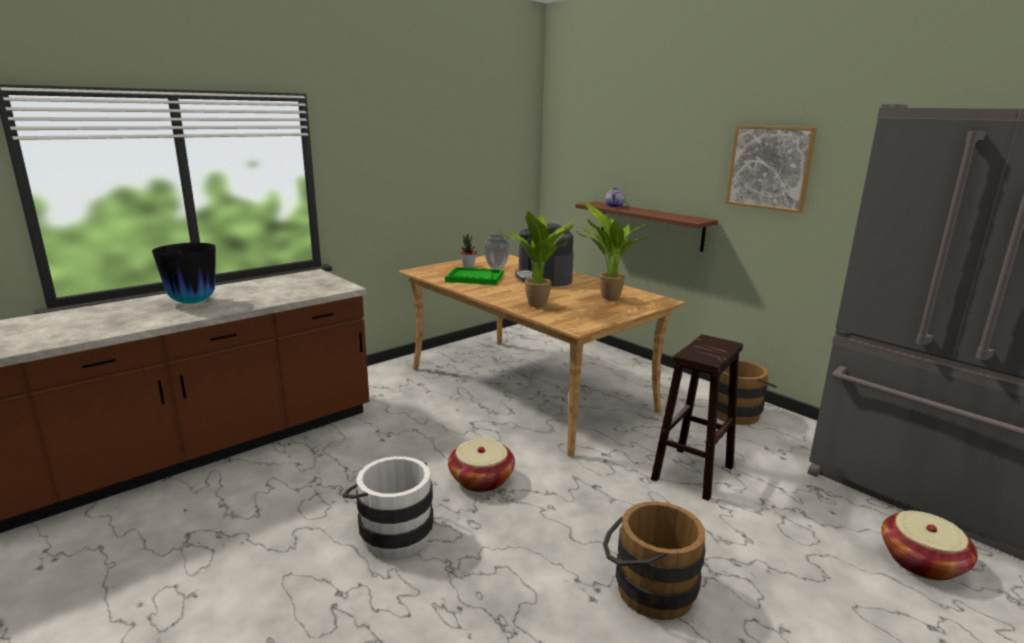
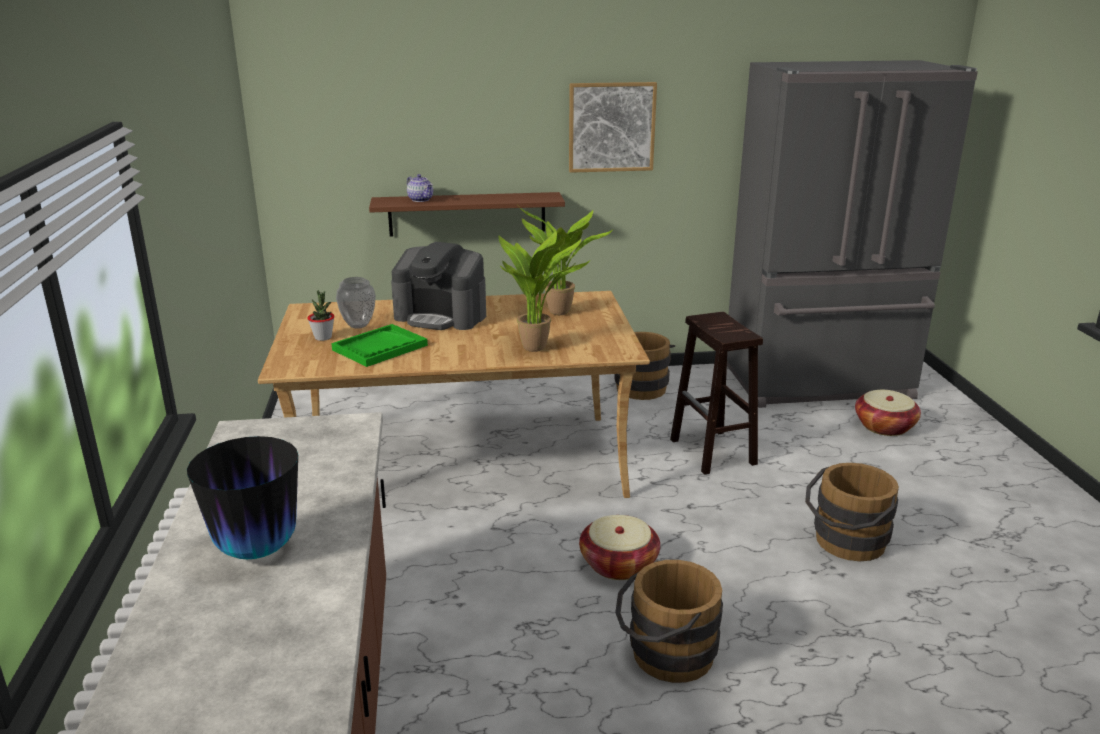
camera: 55 degrees left, 5 degrees up
(392, 532) = (664, 655): white bucket -> brown bucket

